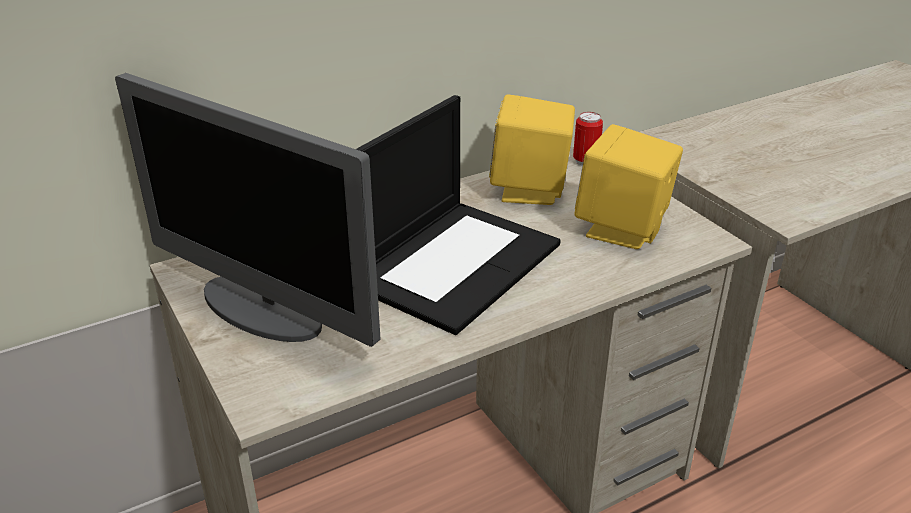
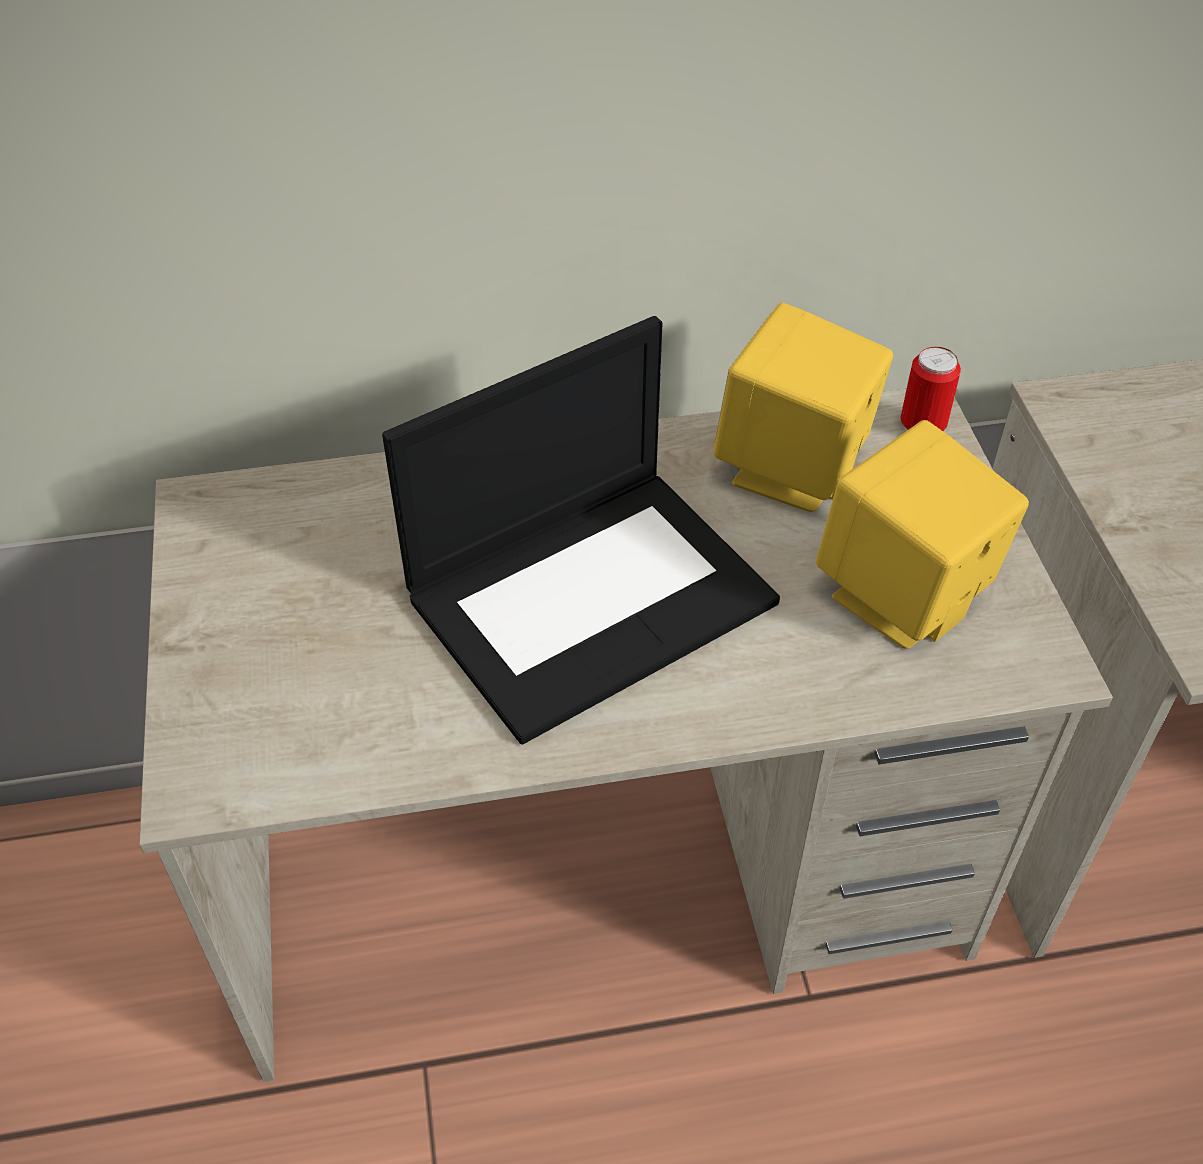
camera: 20 degrees right, 15 degrees up
(262, 310) = (270, 613): monitor -> none

